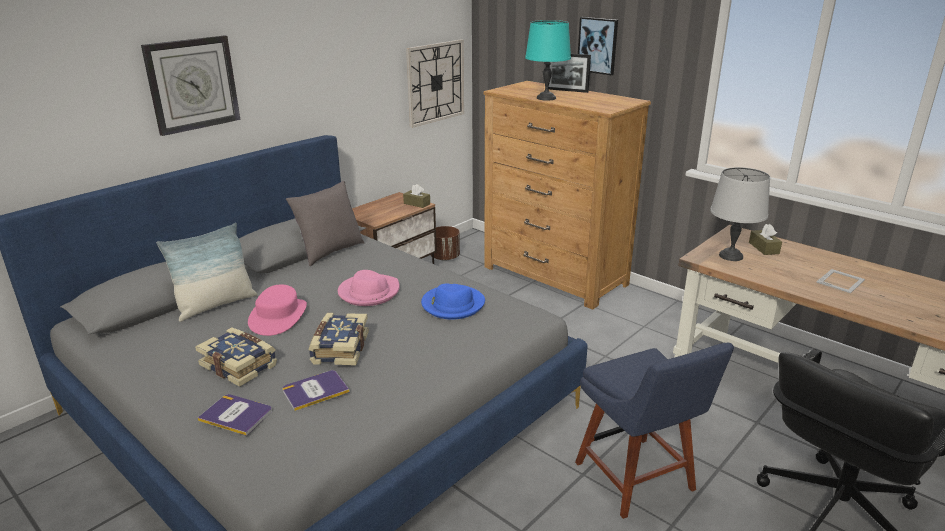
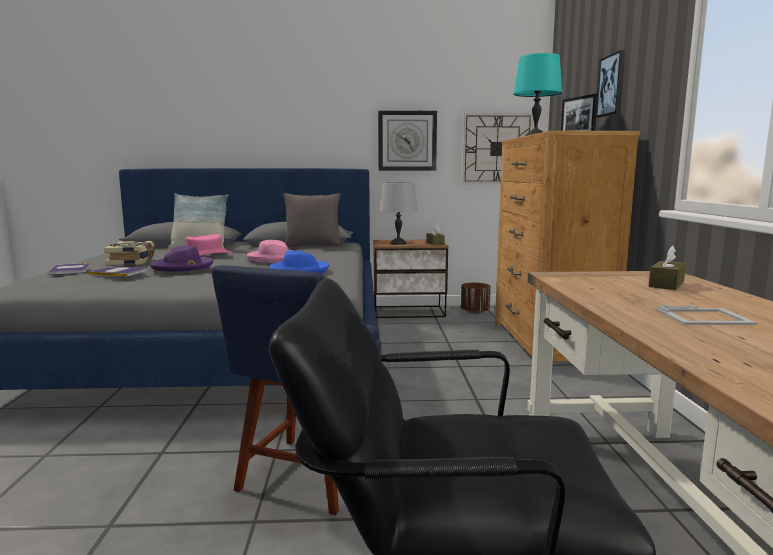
camera: 45 degrees right, 15 degrees down
(192, 84) = (264, 113): wall clock -> wall clock (407, 141)
(339, 348) = (183, 267): book -> purple hat
(730, 255) = (597, 280): grey table lamp -> grey table lamp (398, 243)

